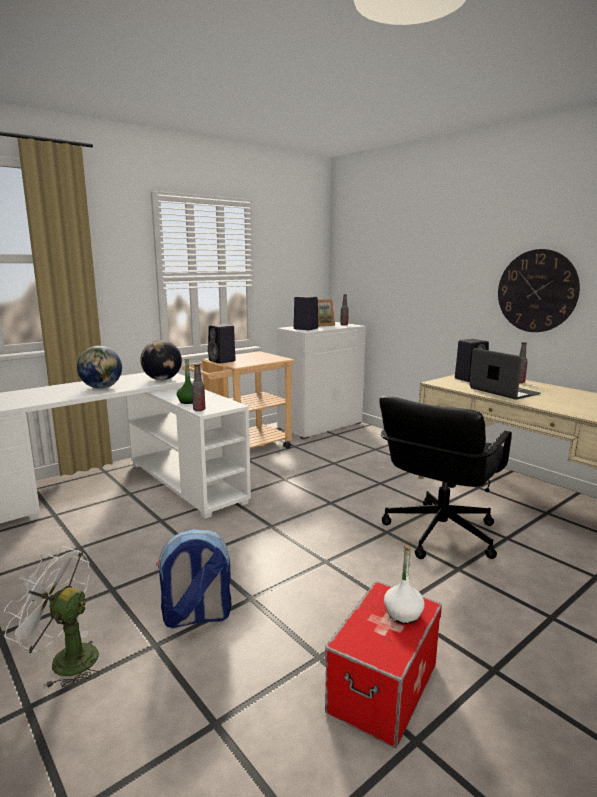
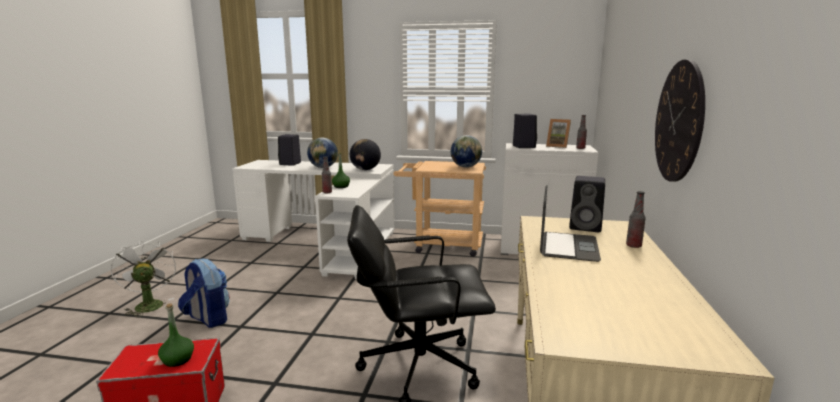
camera: 50 degrees right, 0 degrees up
(222, 361) = (426, 164): black speaker -> black speaker (290, 164)
(263, 357) = (466, 167): none -> globe
(403, 614) = (178, 360): white bottle -> green bottle

